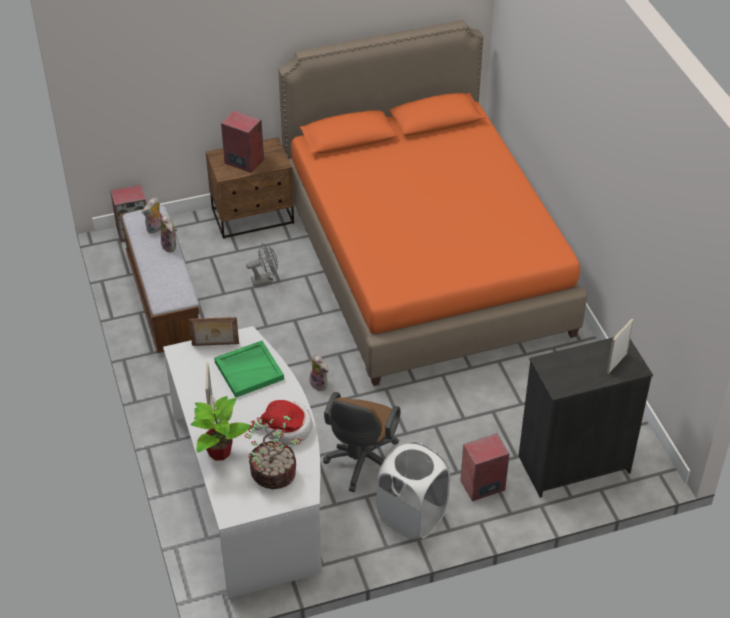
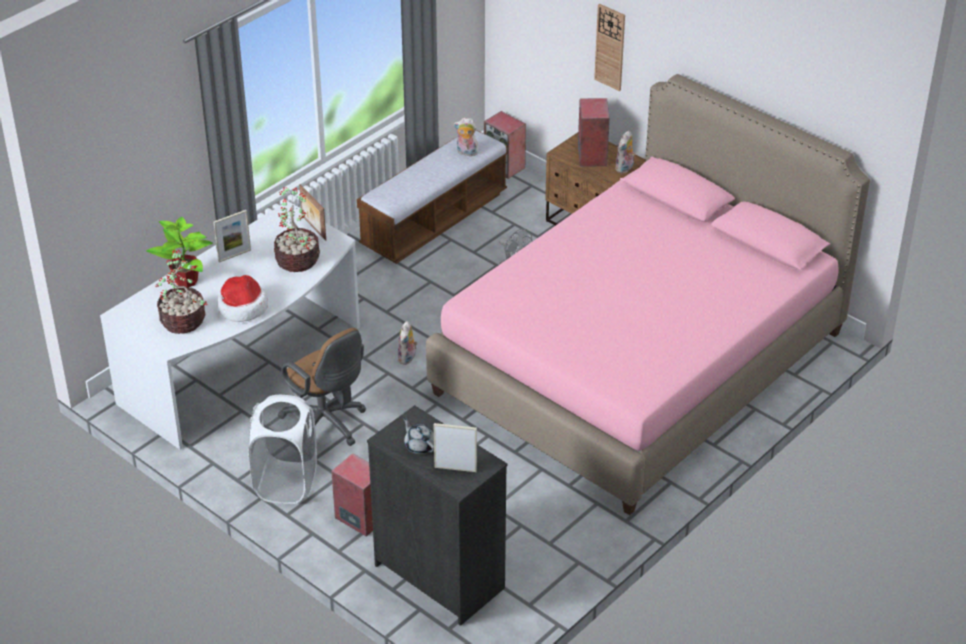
camera: 60 degrees right, 5 degrees down
(170, 246) = (452, 170): plush toy -> plush toy (625, 168)
(221, 68) = (610, 47): none -> wall clock
(249, 370) = (297, 259): green tray -> potted plant
(362, 464) = (327, 425): brown office chair -> brown office chair turned 120 degrees counterclockwise
(424, 261) = (639, 363): orange bed -> pink bed
(578, 372) = (419, 445): none -> grey teapot

